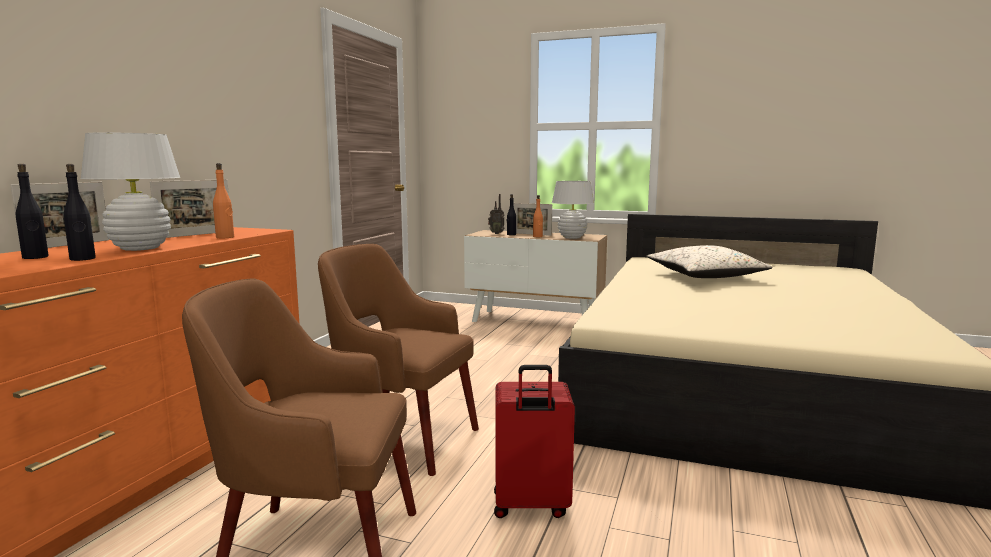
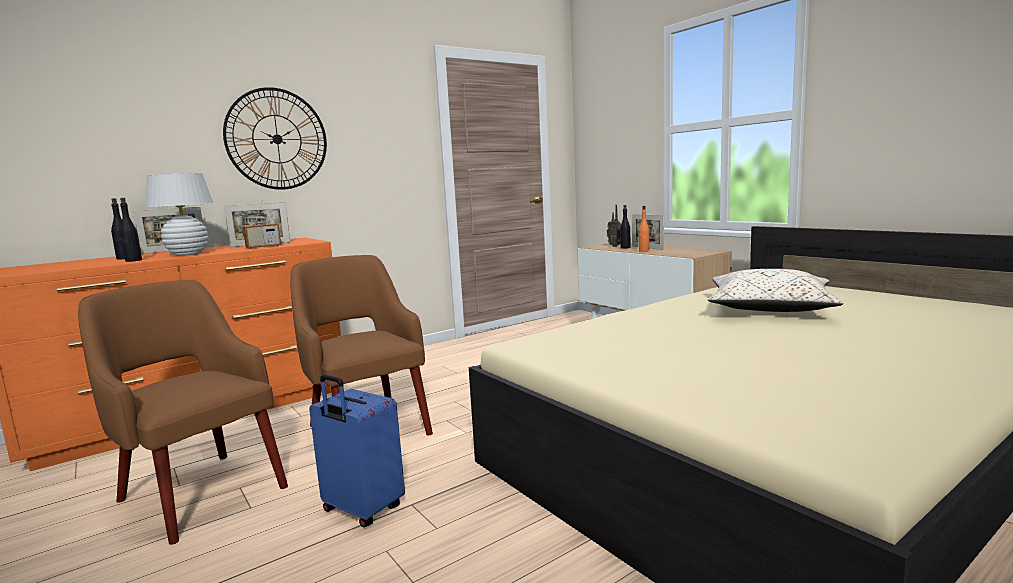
camera: 35 degrees right, 0 degrees up
(179, 96) = (277, 139): none -> wall clock
(225, 237) = (263, 247): orange bottle -> radio
(530, 506) = (361, 510): red suitcase -> blue suitcase
(572, 237) = (677, 253): white table lamp -> none

